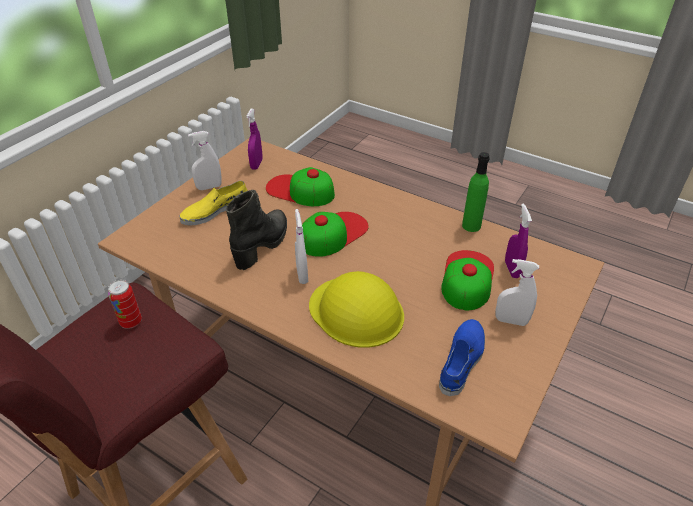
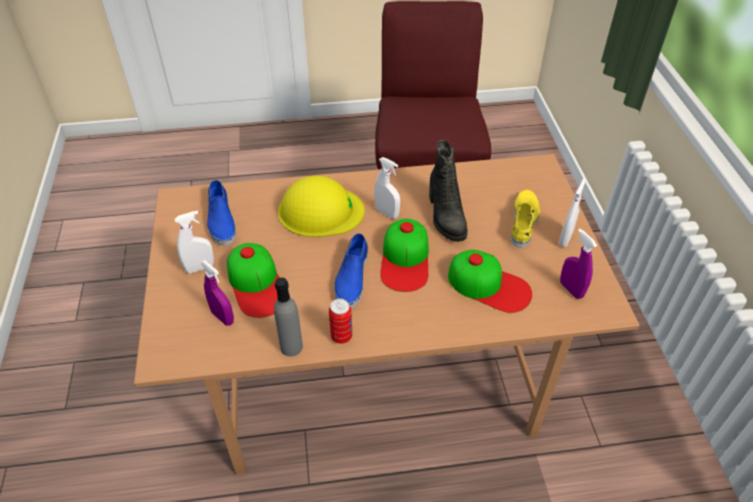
camera: 140 degrees right, 5 degrees up
(131, 322) = (444, 126): can -> can (341, 336)
(300, 190) = (489, 285): cap -> cap turned 45 degrees clockwise
(387, 243) = (352, 278): none -> blue shoe
(471, 225) = (291, 347): green bottle -> grey bottle

